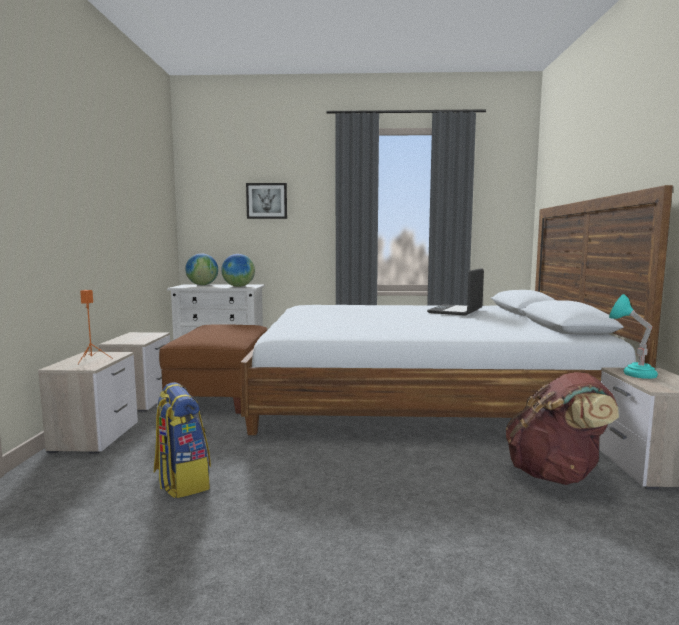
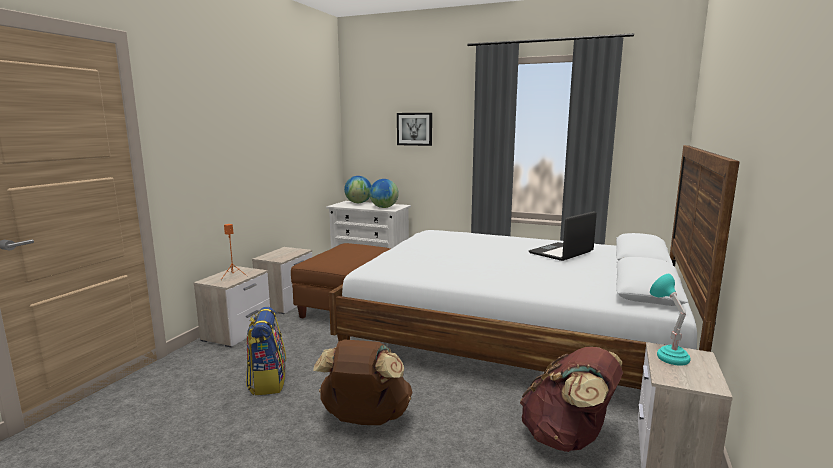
camera: 20 degrees right, 5 degrees up
(340, 497) = (365, 419): none -> brown backpack

